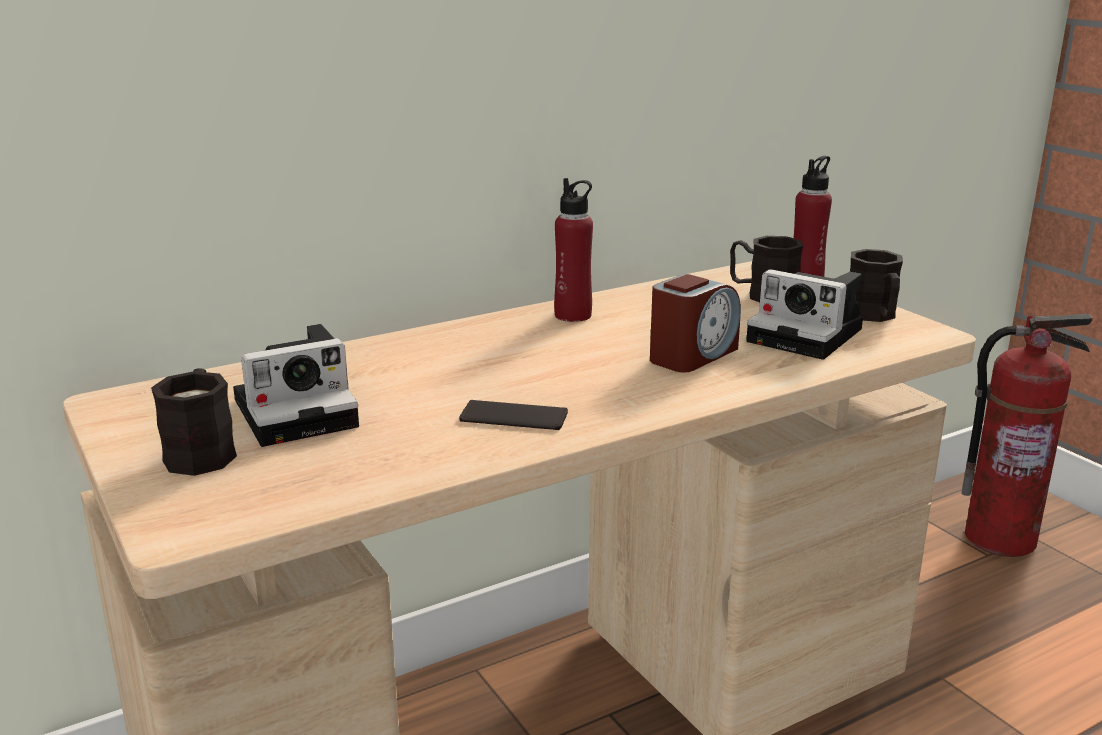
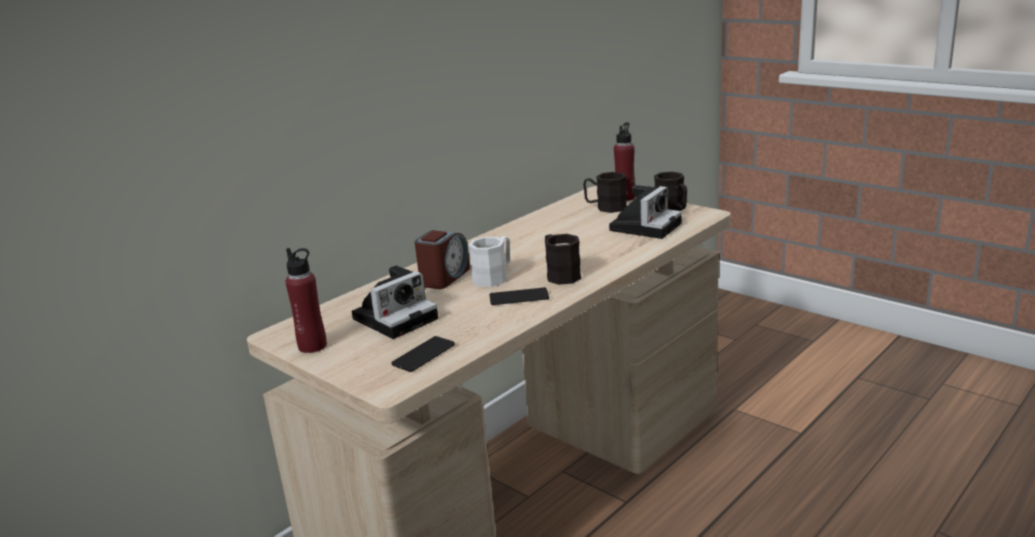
camera: 15 degrees left, 0 degrees up
(202, 451) = (361, 348): black mug -> black mug (560, 274)
(282, 485) = (423, 355): none -> phone
(503, 374) = (494, 276): none -> white mug
(573, 315) = (508, 237): red bottle -> red bottle (312, 346)
(692, 355) = (590, 248): alarm clock -> alarm clock (444, 277)
(810, 336) = (645, 226): camera -> camera turned 75 degrees counterclockwise
(999, 539) = (738, 329): fire extinguisher -> none

